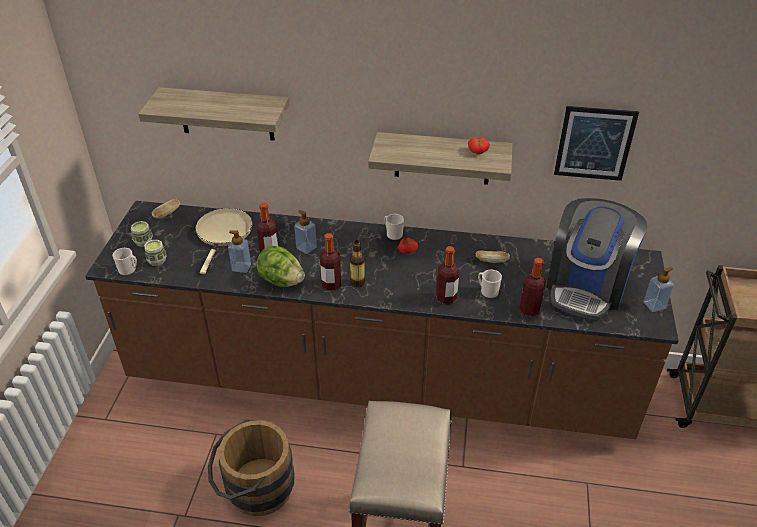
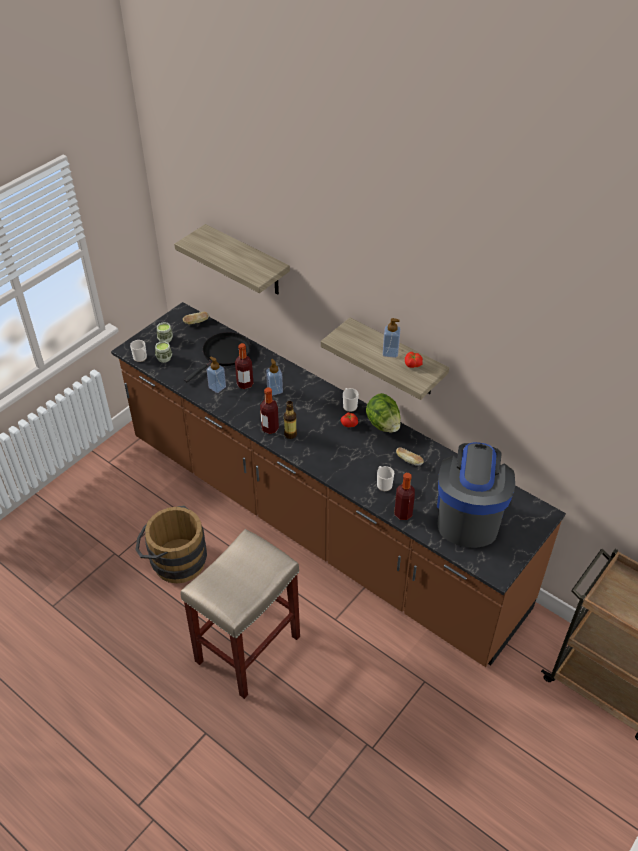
camera: 30 degrees right, 5 degrees up
(223, 233) = (224, 354): beige frying pan -> black frying pan
(281, 281) = (237, 410): lettuce -> lettuce (383, 424)
(446, 298) = (346, 475): bottle -> none
(586, 286) = (468, 515): coffee machine -> coffee machine turned 135 degrees clockwise
(594, 143) = (513, 394): picture -> none
(654, 305) = (511, 555): soap dispenser -> soap dispenser (390, 352)

